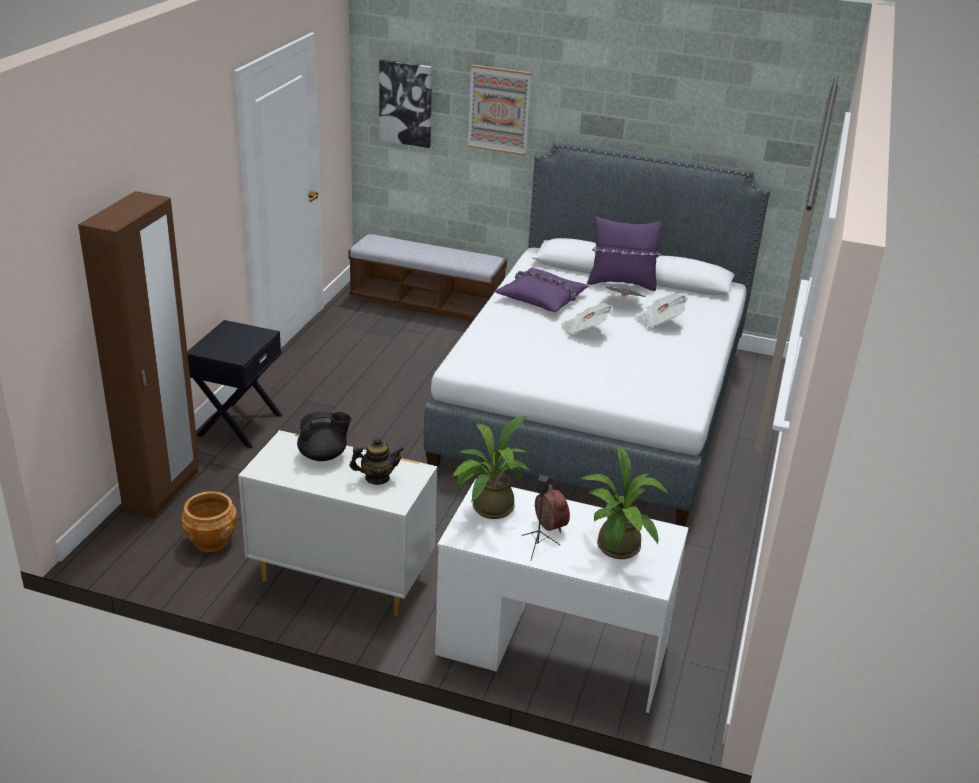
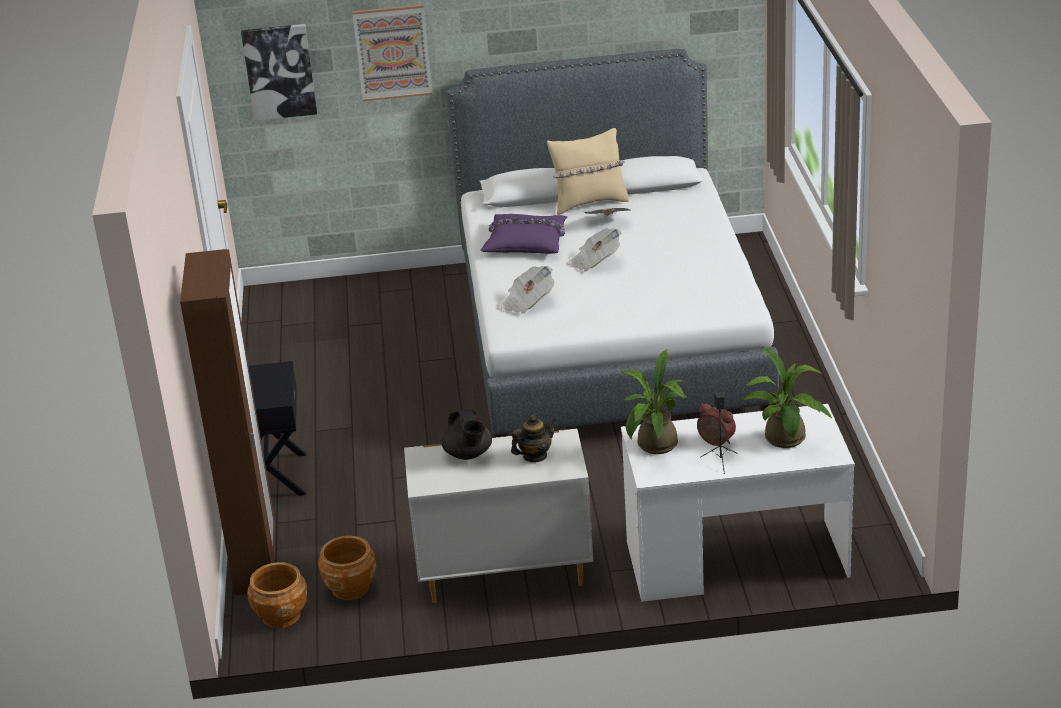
camera: 20 degrees left, 0 degrees up
(138, 543) = (281, 616): none -> brown planter
(324, 455) = (468, 454): black teapot -> black teapot turned 105 degrees clockwise
(426, 304) = (351, 290): bench -> none
(621, 283) = (589, 203): purple pillow -> beige pillow
(659, 322) = (657, 231): newspaper -> newspaper (528, 303)

